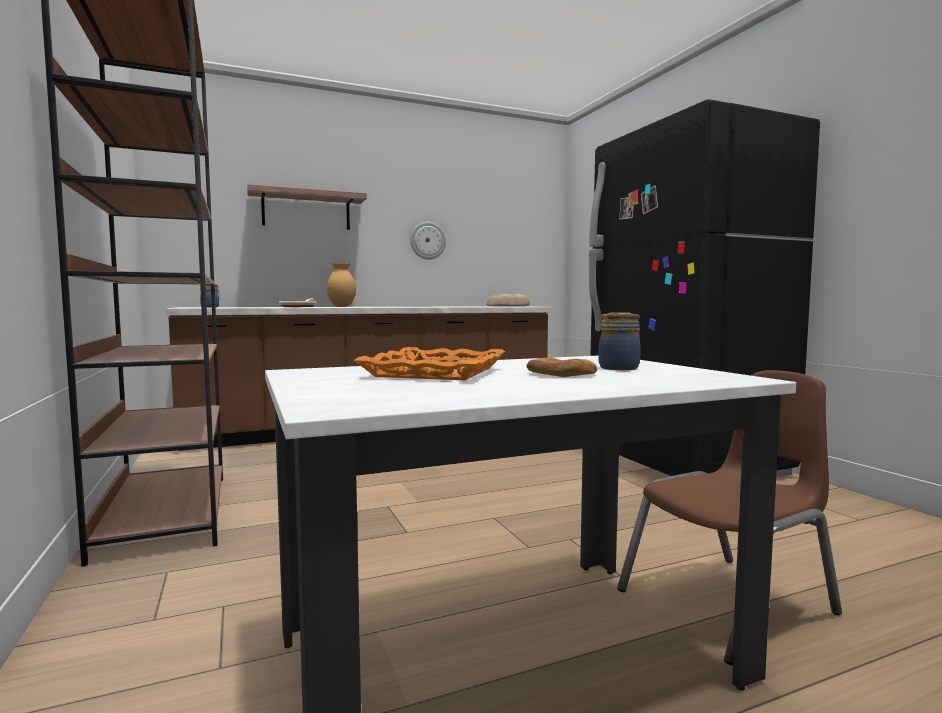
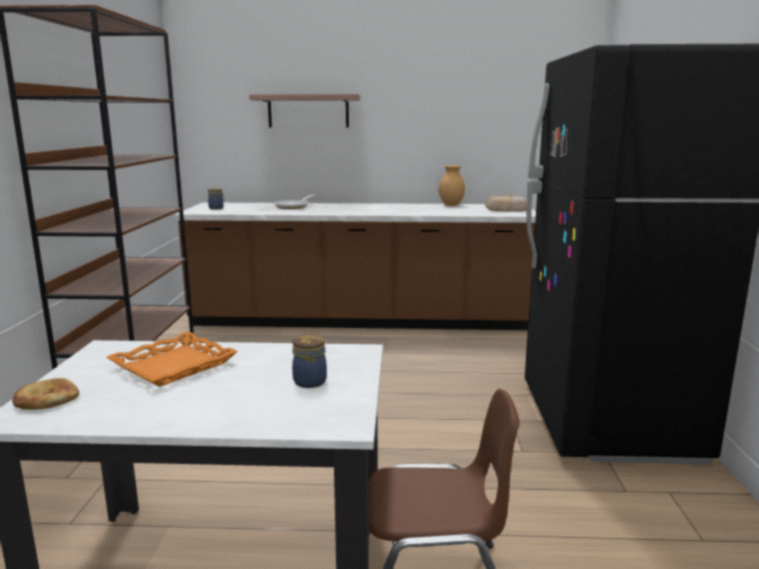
camera: 25 degrees right, 10 degrees up
(342, 306) = (328, 209): brown vase -> brown vase (451, 205)
(427, 240) = (429, 135): wall clock -> none
(561, 373) = (244, 385): bread -> bread (46, 399)

